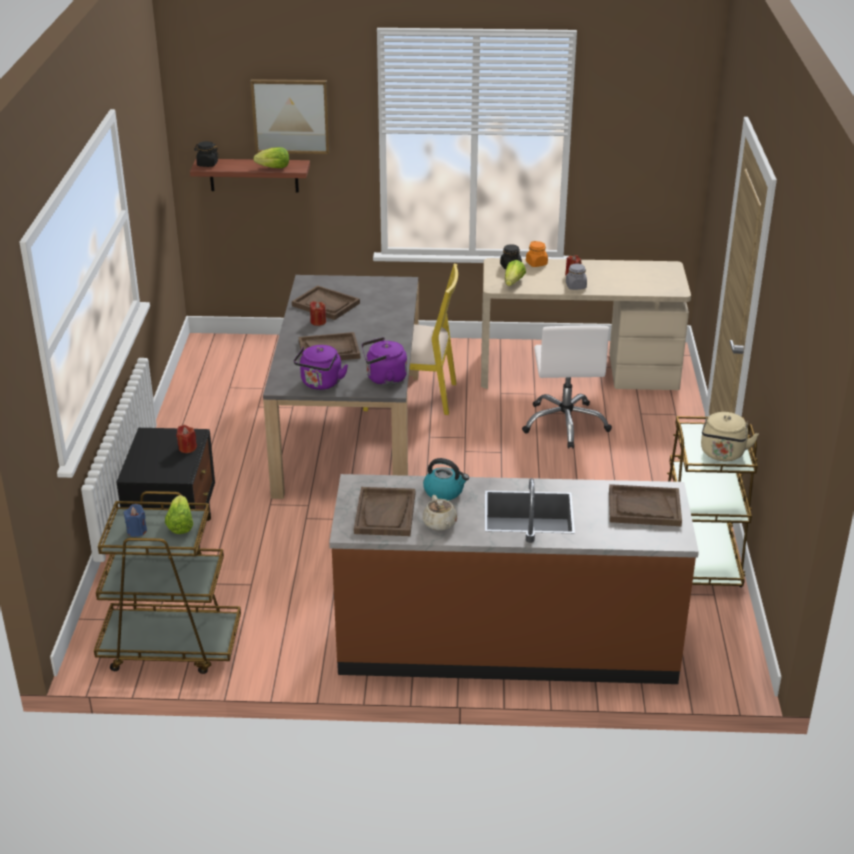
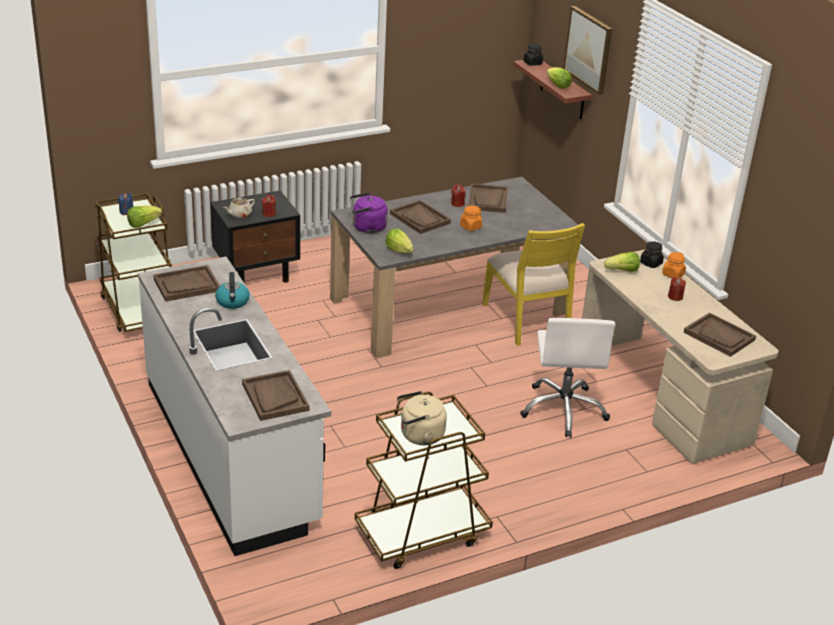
camera: 60 degrees right, 0 degrees up
(371, 328) = (470, 227): none -> orange jar
(384, 378) = (399, 250): purple kettle -> lettuce
(440, 524) = (188, 310): beige teapot -> beige teapot (239, 214)
(506, 642) = (231, 452): brown counter -> white counter
(565, 424) = (564, 410): white office chair -> white office chair turned 60 degrees counterclockwise
(575, 286) = (653, 303): grey jar -> none
(645, 276) = (719, 336): none -> brown tray

